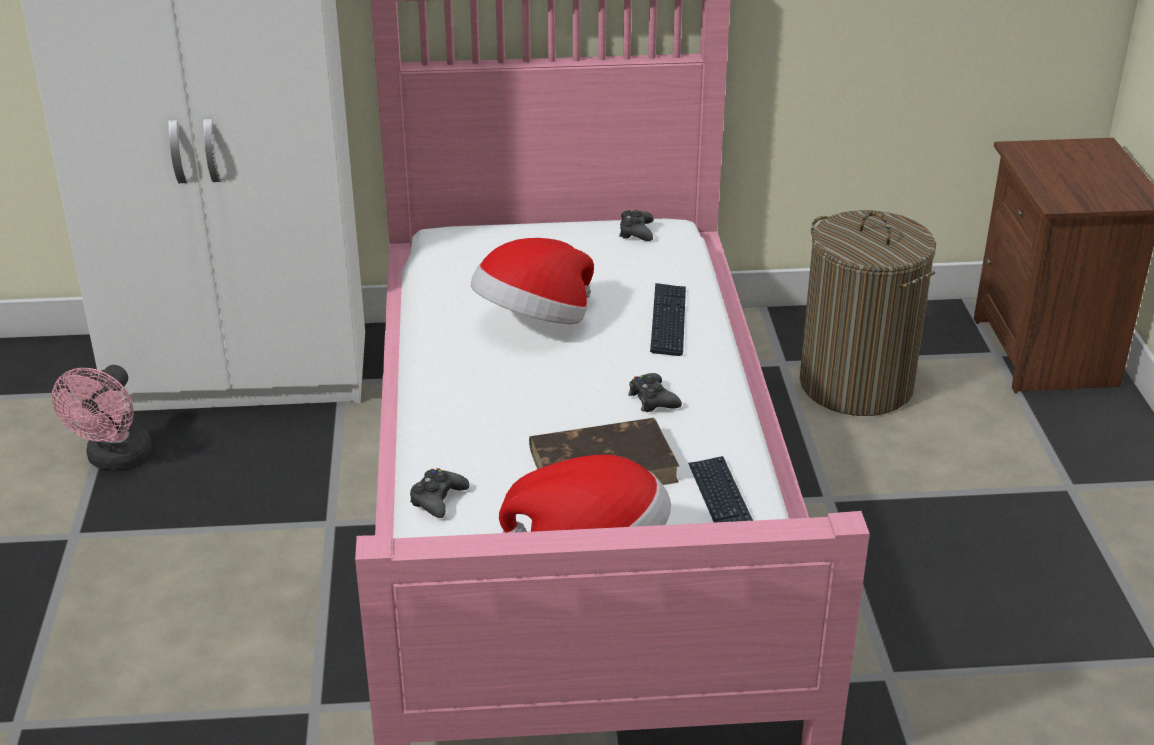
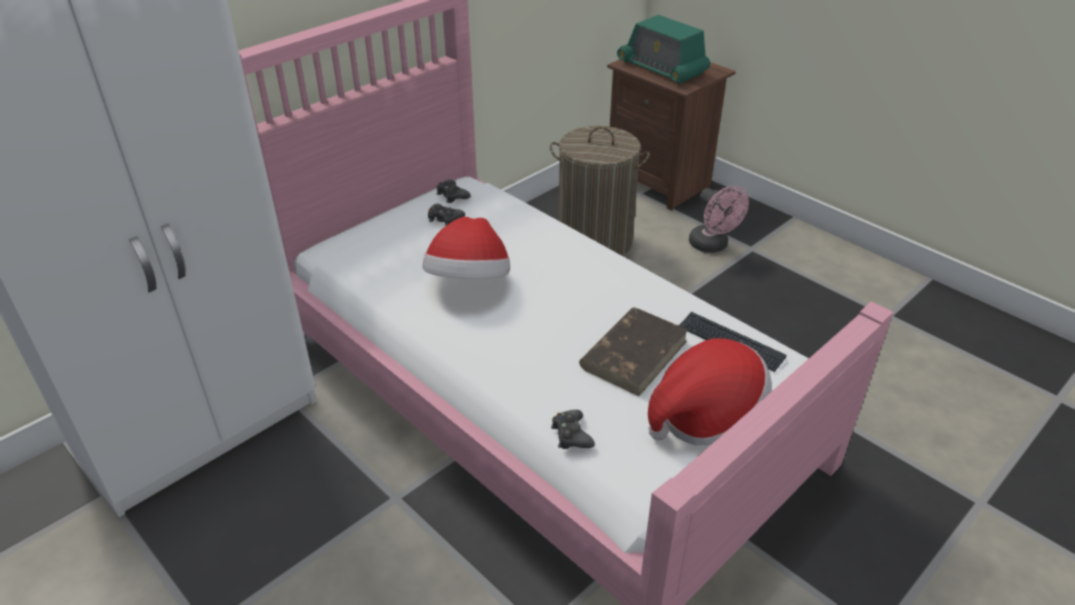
camera: 40 degrees left, 5 degrees up
(115, 460) = (169, 550): pink fan -> pink fan (712, 246)
(652, 400) = (604, 297): black game controller -> black game controller (445, 219)
(668, 320) = (546, 243): keyboard -> none
(1065, 170) = (662, 68): none -> radio

